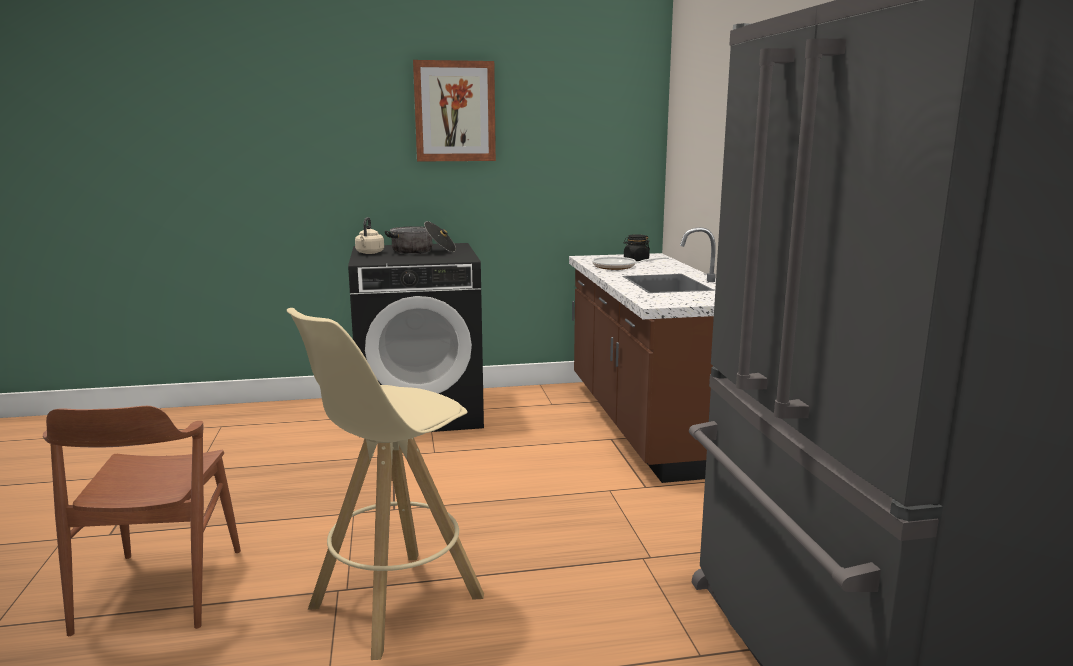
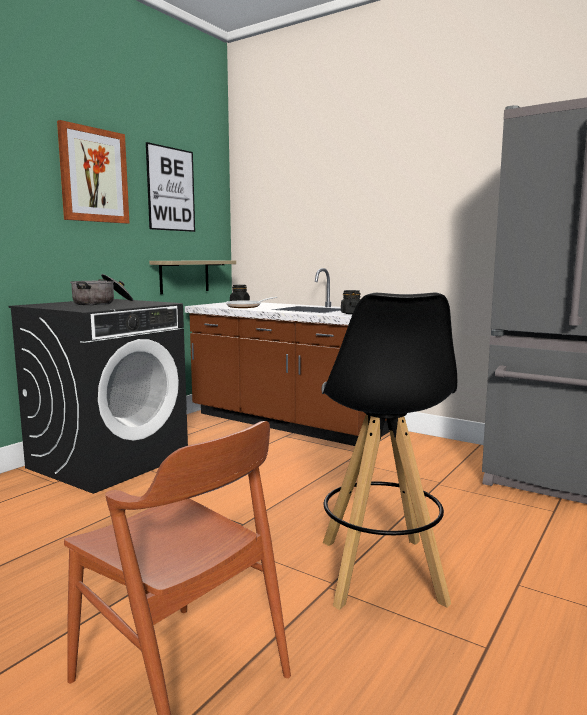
camera: 45 degrees left, 5 degrees down
(369, 253) = (57, 306): beige kettle -> none
(394, 603) = (380, 572): beige stool -> black stool
(563, 115) = (171, 189): none -> picture
(578, 219) = (184, 276): none -> shelf
(671, 299) = (351, 313): none -> black jar

